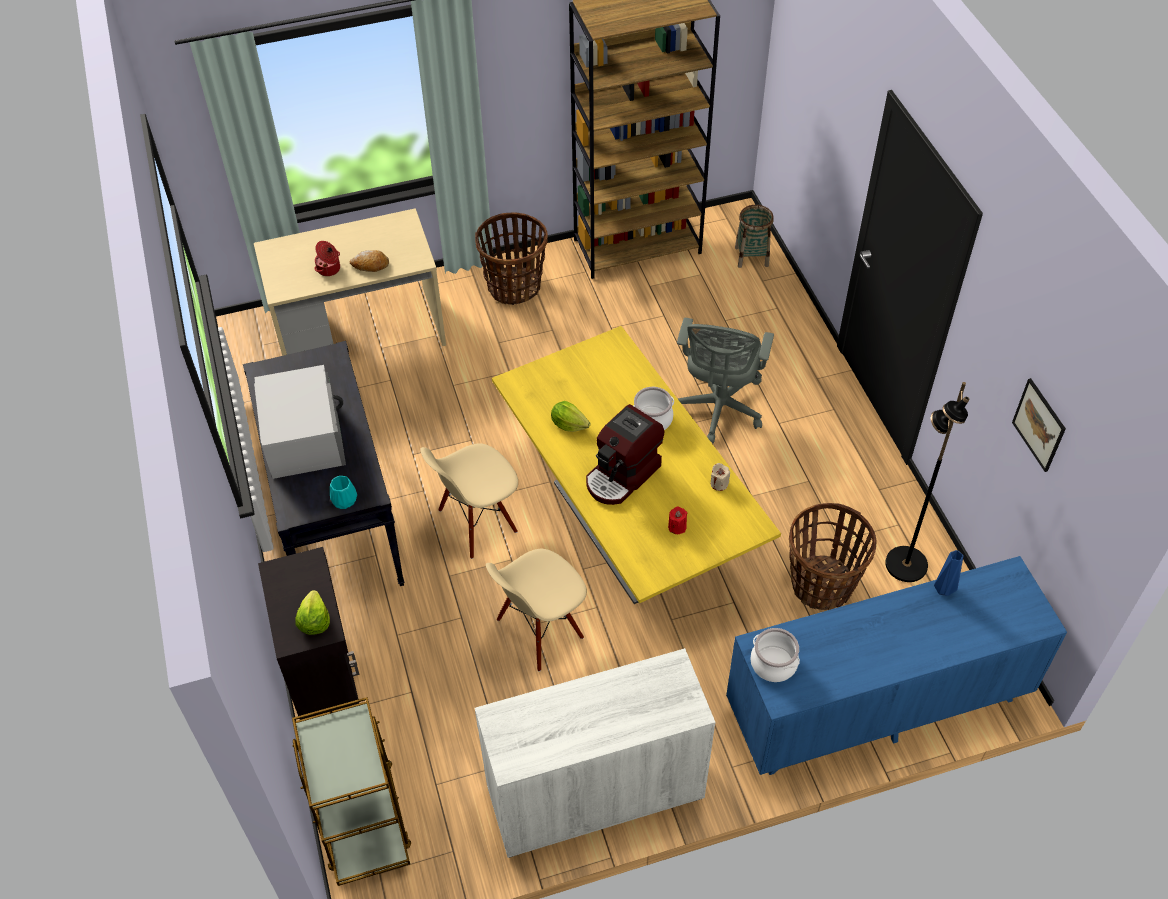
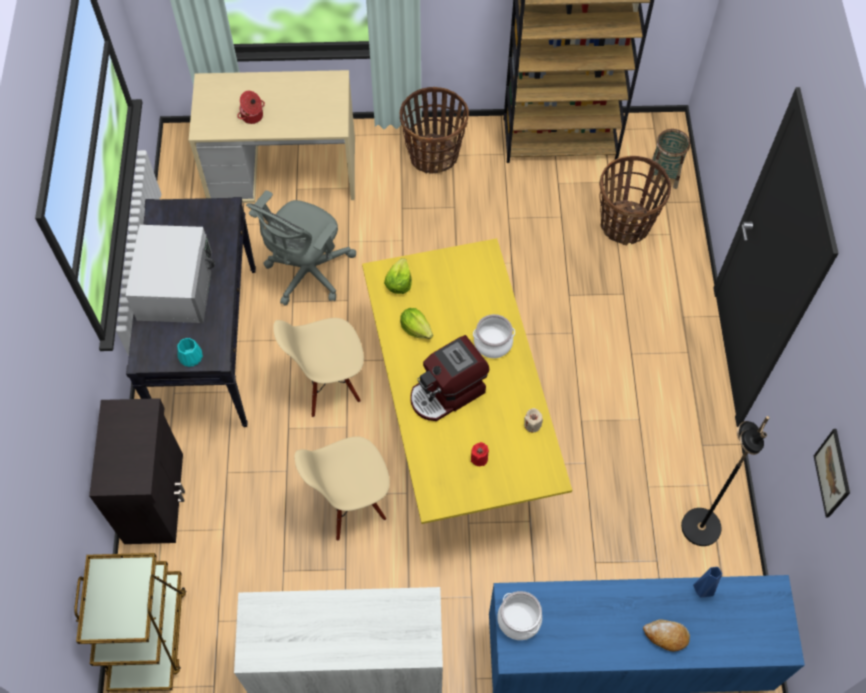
camera: 15 degrees right, 10 degrees up
(314, 621) = (131, 469): lettuce -> lettuce (399, 283)
(370, 265) = (290, 121): bread -> bread (666, 636)
(718, 410) = (580, 326): grey office chair -> grey office chair (306, 274)
(822, 584) = (616, 526): basket -> basket (625, 224)

